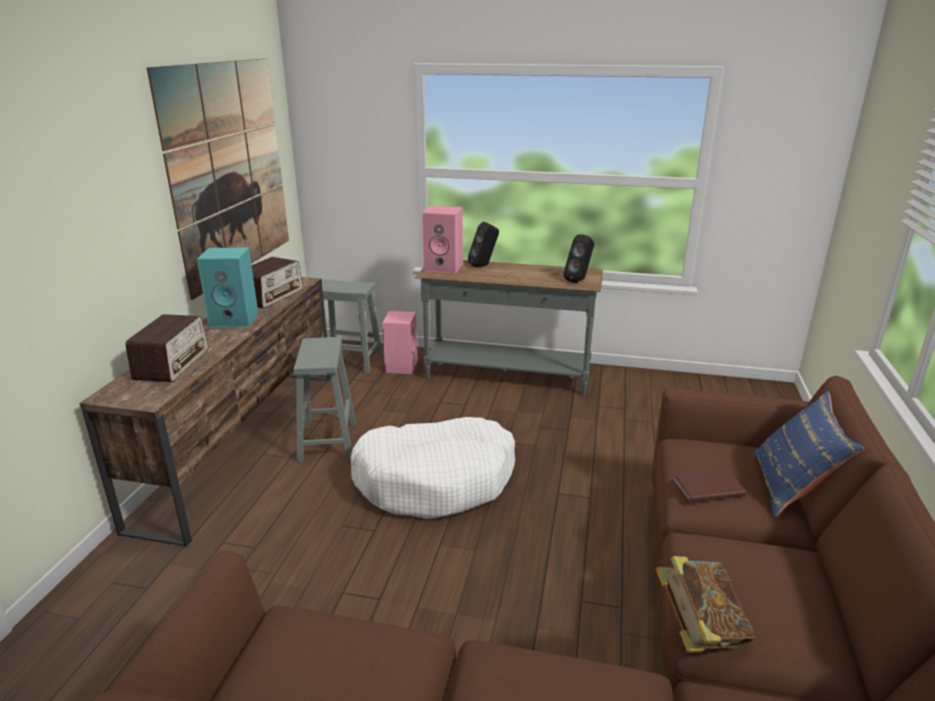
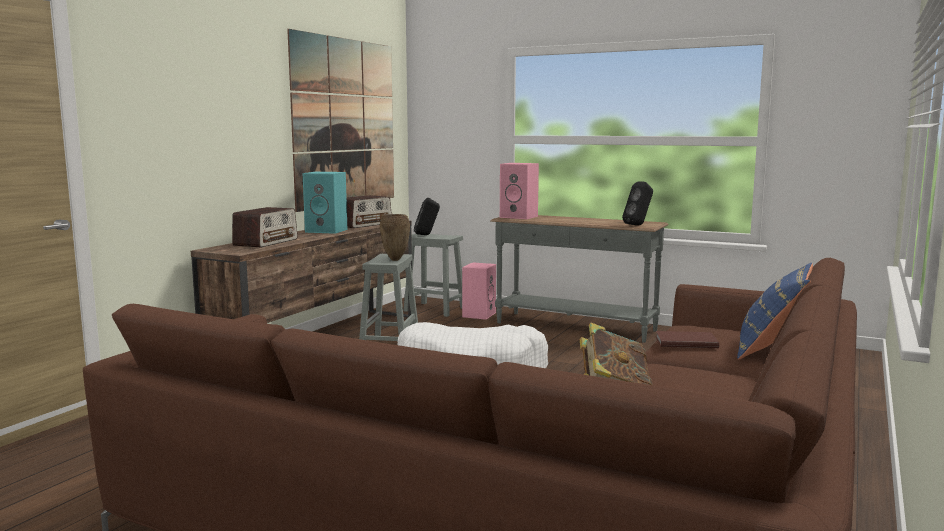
camera: 15 degrees right, 15 degrees down
(328, 353) = (395, 260): none -> brown vase
(484, 265) = (556, 217): black speaker -> black speaker (426, 235)

